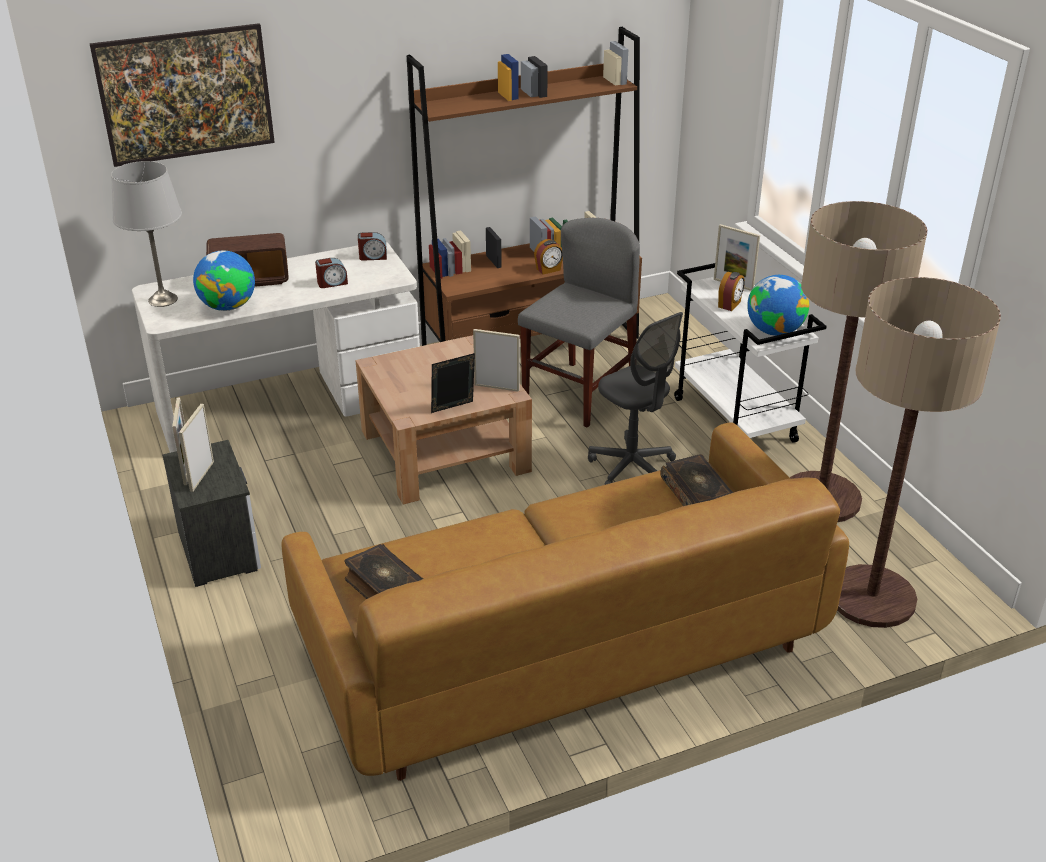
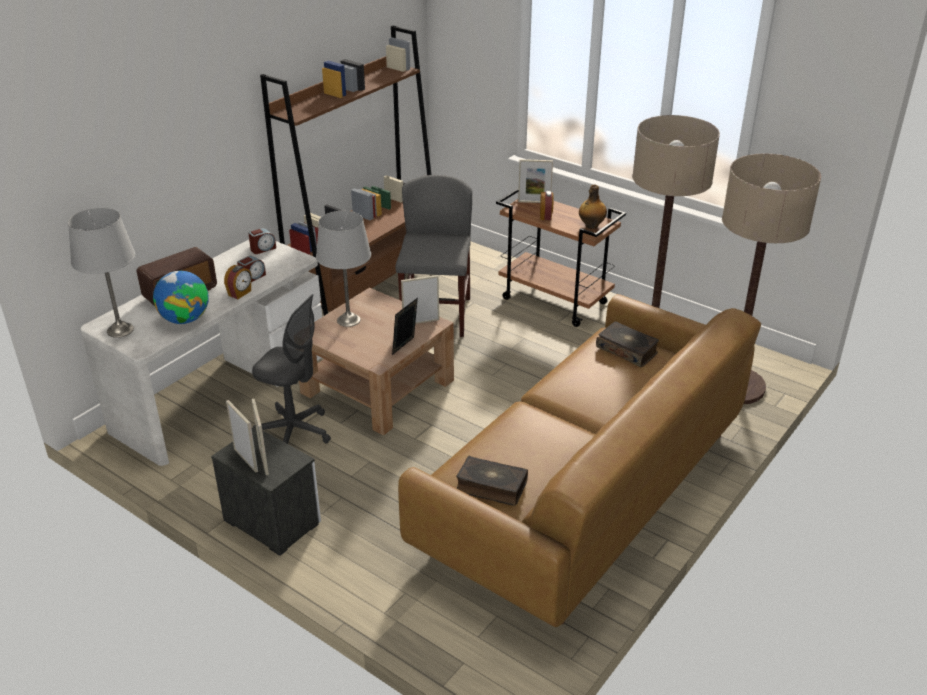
camera: 30 degrees left, 0 degrees up
(190, 124) = (108, 168): picture -> none
(423, 361) = (348, 320): none -> grey table lamp
(548, 270) = (384, 226): alarm clock -> alarm clock (240, 293)
(632, 468) = (519, 355): grey office chair -> grey office chair (294, 432)
(736, 420) = (555, 301): white cart -> brown cart
(774, 331) = (591, 226): globe -> bottle

